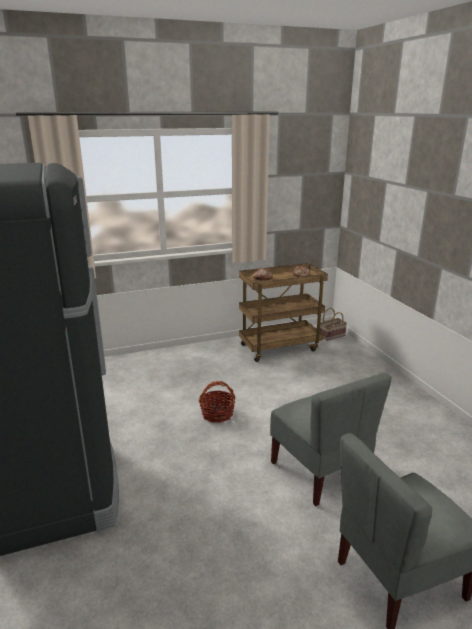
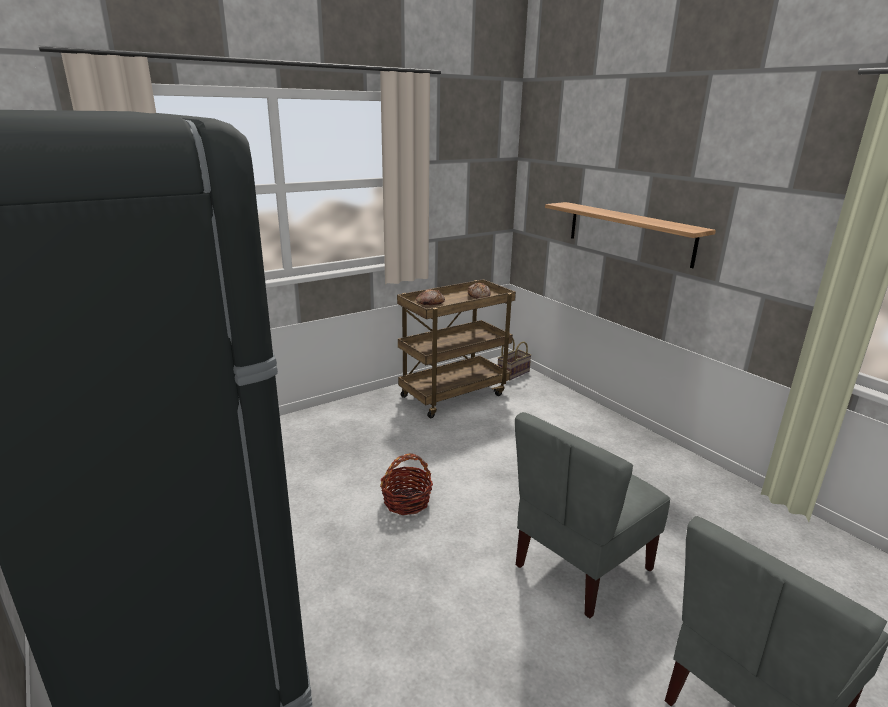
camera: 15 degrees left, 0 degrees up
(320, 472) = (581, 566): grey chair -> grey chair turned 90 degrees clockwise
(412, 234) = (629, 233): none -> shelf

